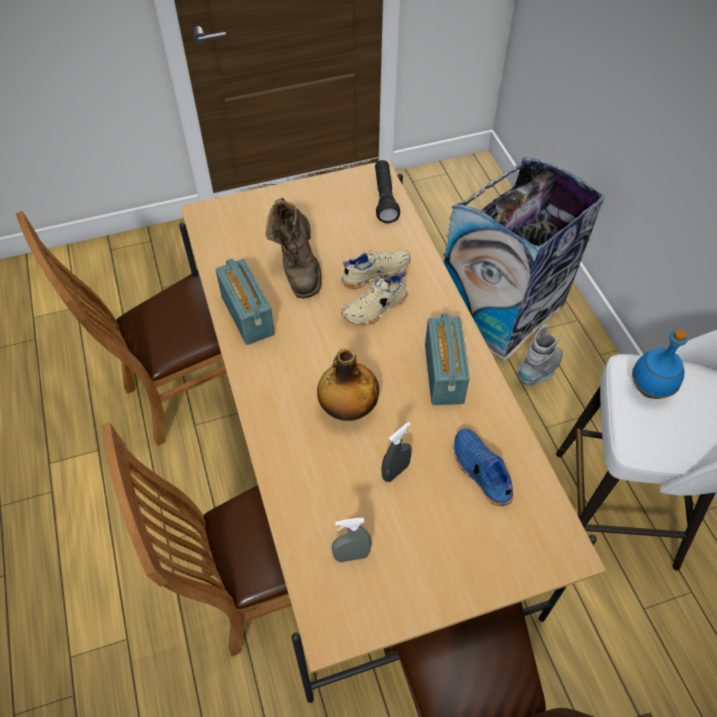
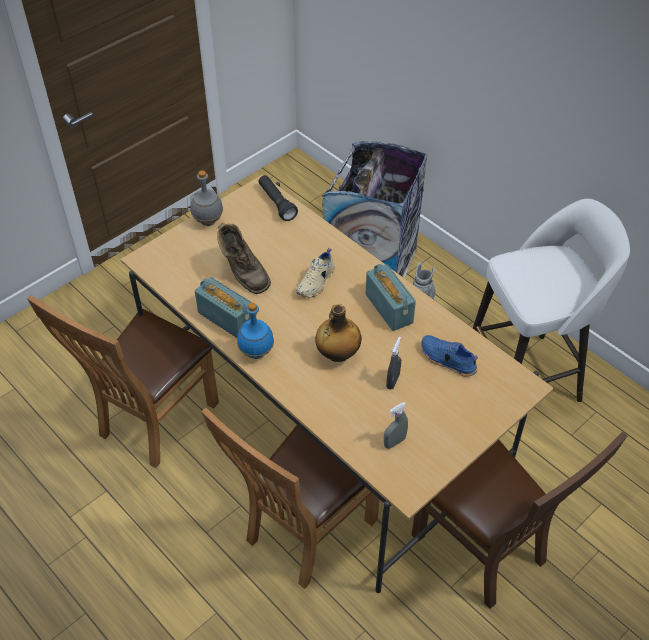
camera: 25 degrees left, 5 degrees down
(297, 194) = (208, 221): none -> grey bottle
(375, 272) = (301, 258): beige shoe -> none
(649, 390) = (525, 271): blue bottle -> blue bottle (257, 353)

